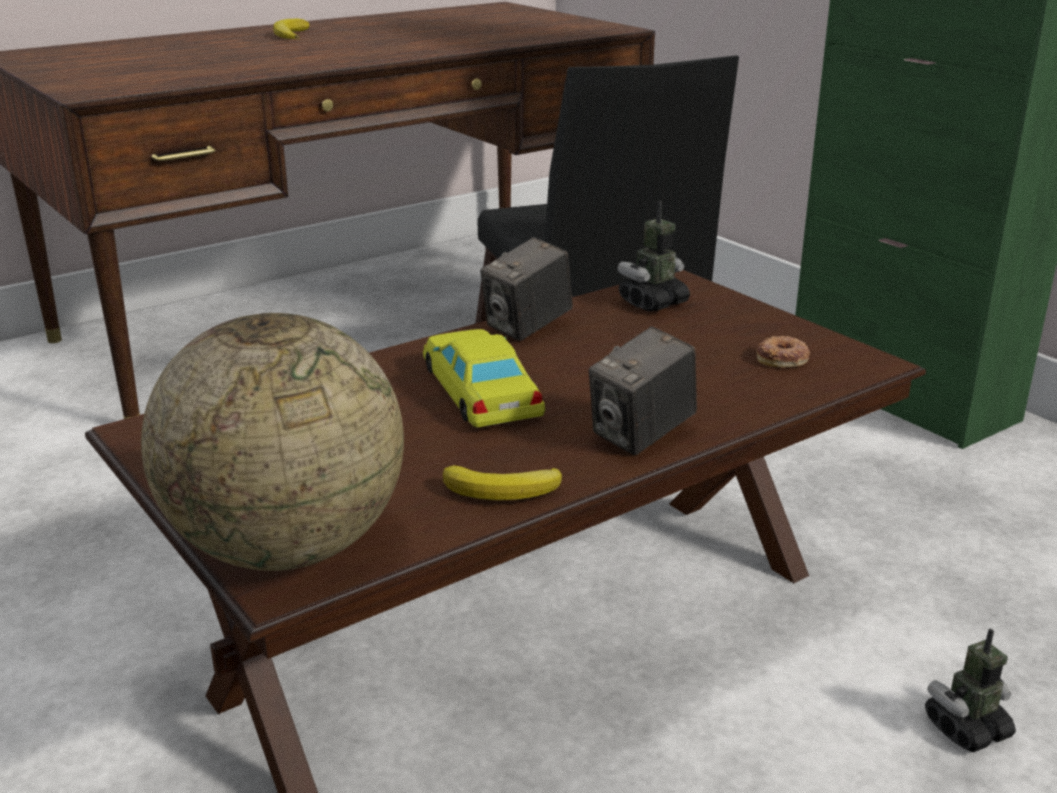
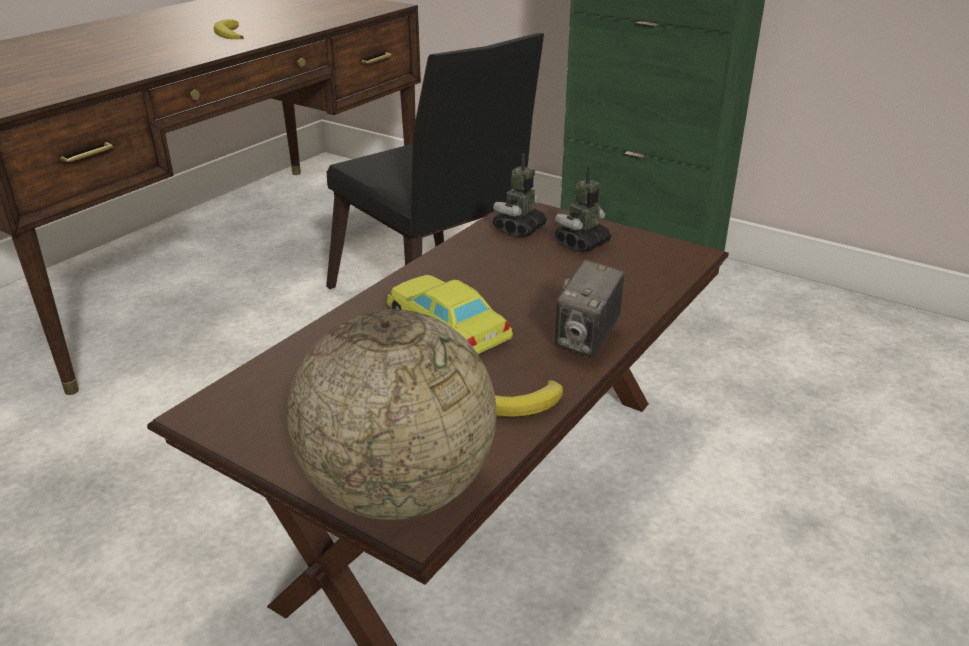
camera: 20 degrees left, 5 degrees up
(290, 35) = (123, 31): banana -> banana (229, 34)
(527, 327) = (444, 264): camera -> none
(782, 358) = (637, 260): donut -> none
(967, 729) = (795, 489): toy robot -> toy robot (582, 243)

